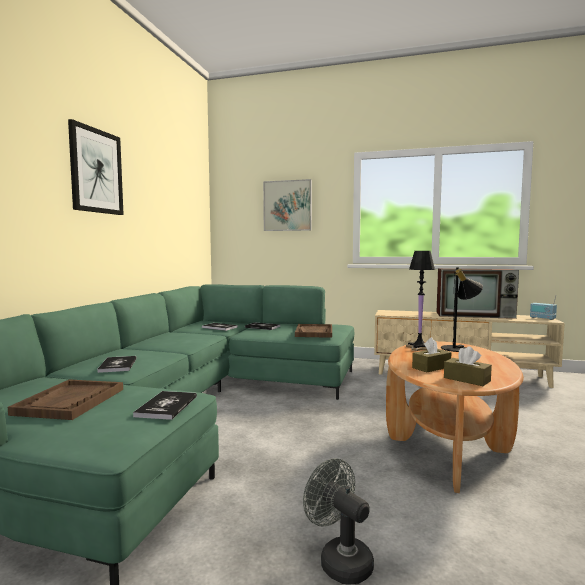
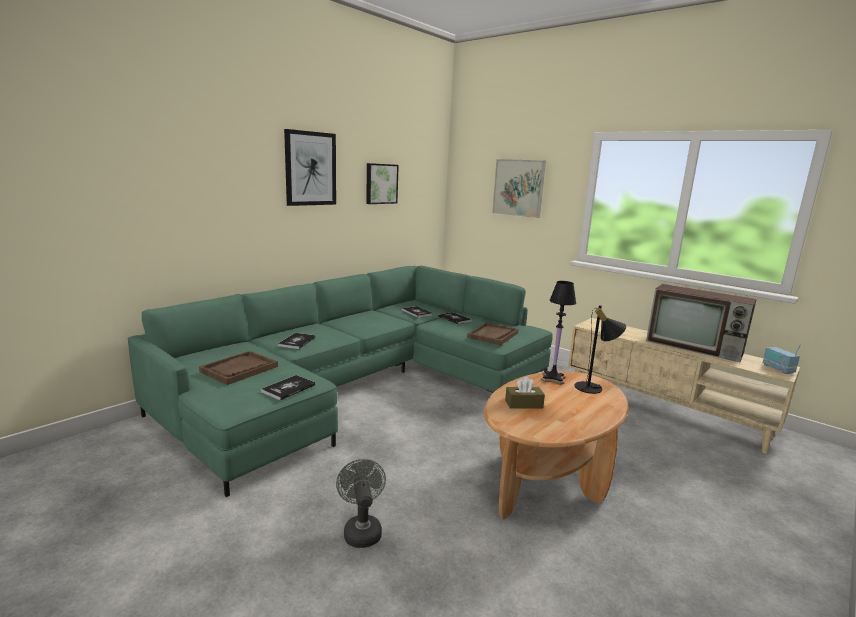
camera: 25 degrees right, 10 degrees up
(160, 200) = (381, 183): none -> picture
(466, 379) = (532, 425): brown tissue box -> none

